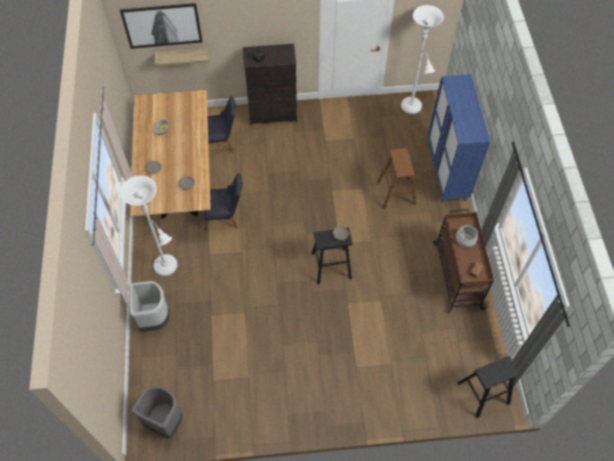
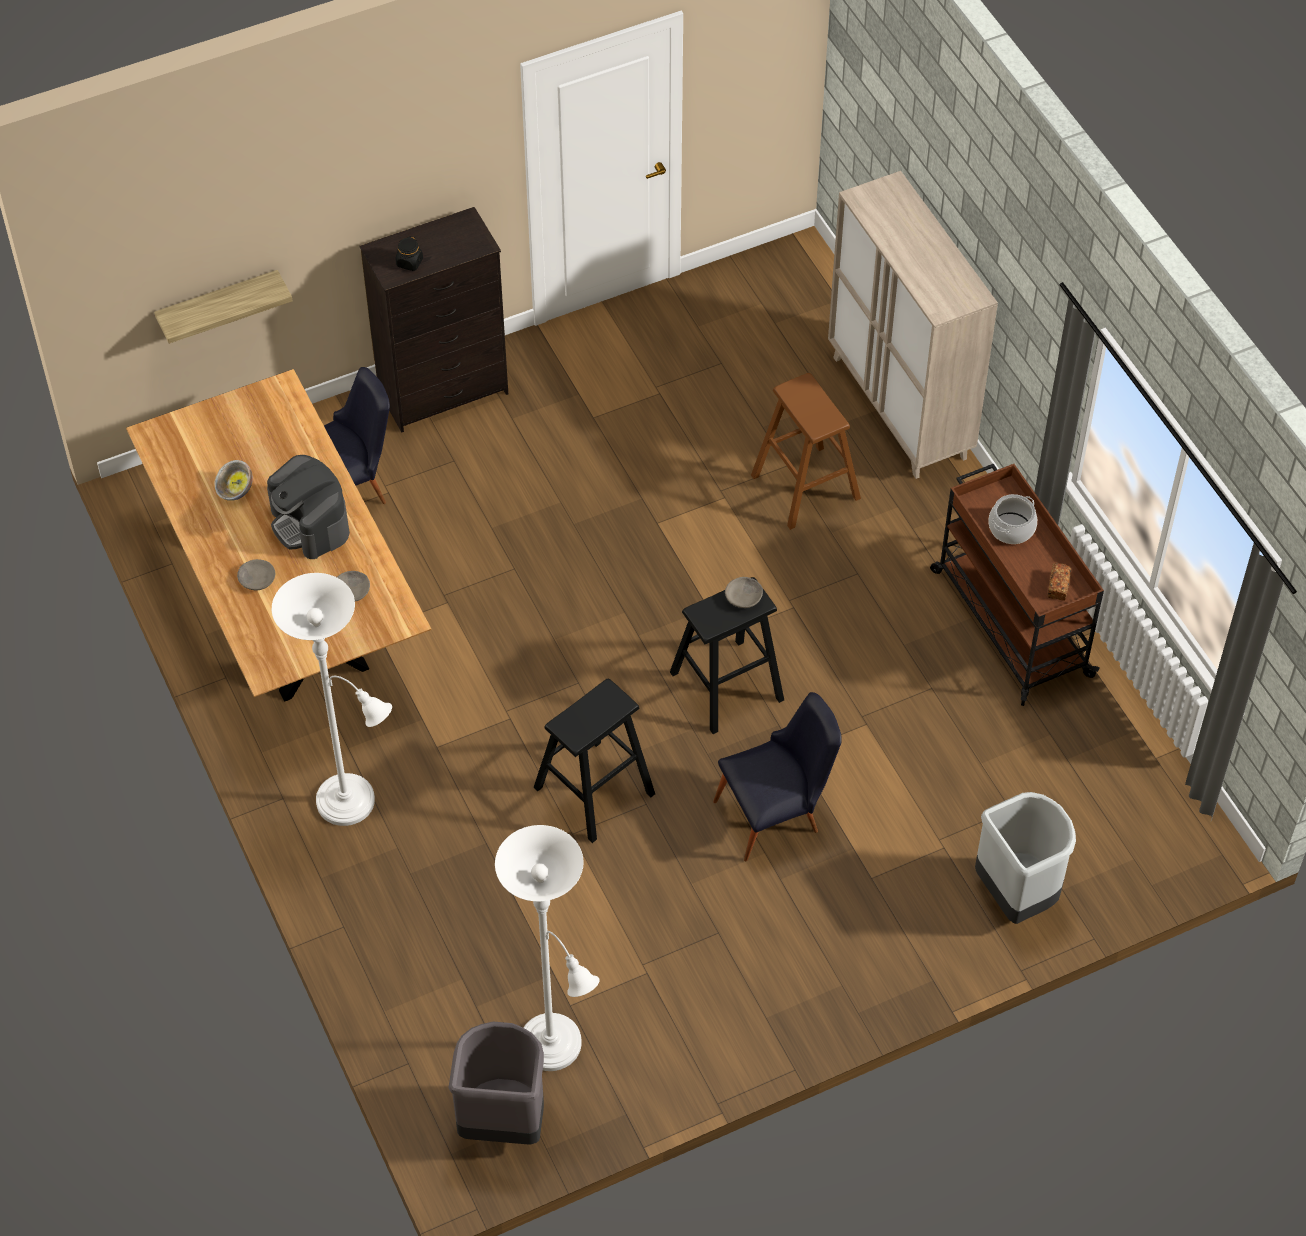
camera: 20 degrees left, 5 degrees down
(155, 319) = (377, 922): grey trash can -> grey trash can (1017, 895)
(162, 25) = (173, 242): picture -> none
(184, 152) = (310, 524): none -> coffee machine
(226, 217) = (438, 654): black chair -> black chair (776, 815)
(412, 108) = (764, 287): white floor lamp -> white floor lamp (556, 1049)
(447, 171) = (900, 408): blue cabinet -> beige cabinet
(483, 393) = (1157, 843): black stool -> black stool (594, 791)

